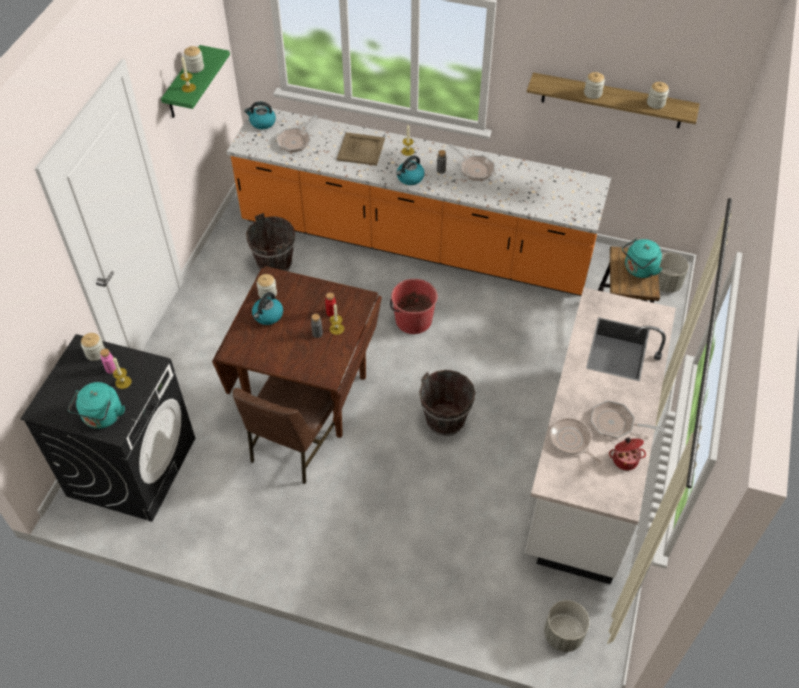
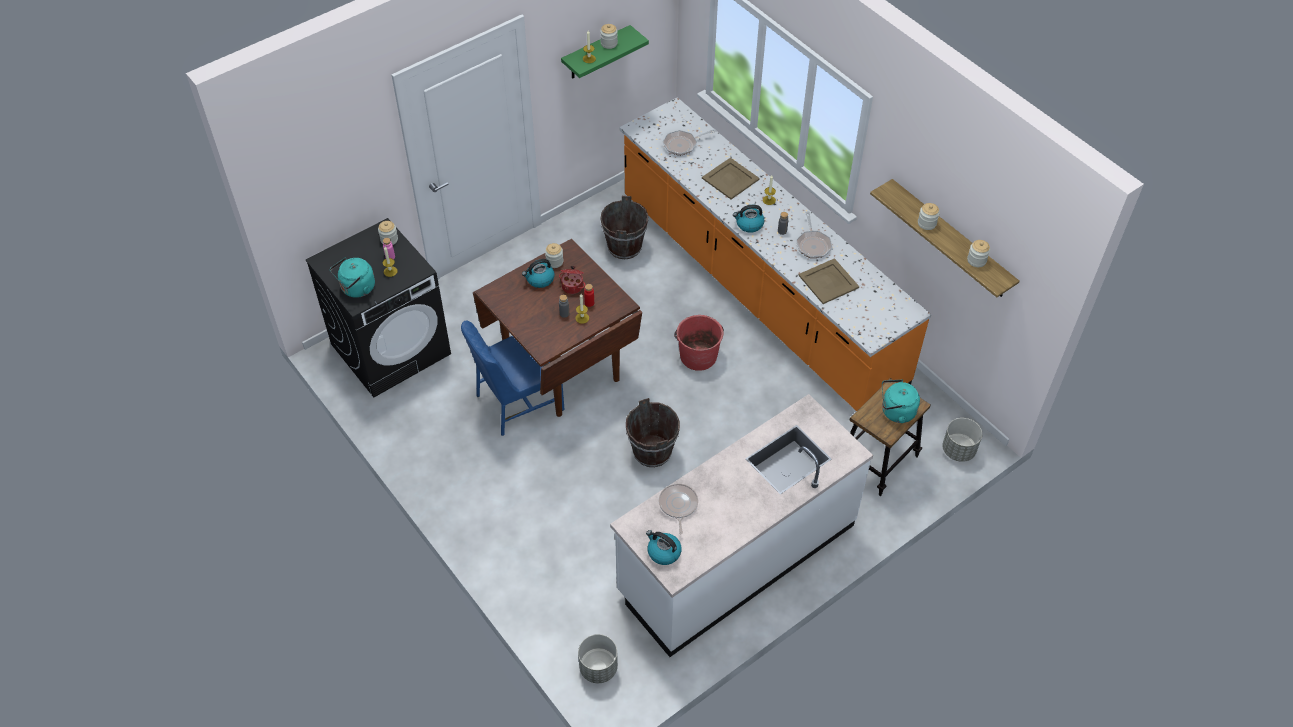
camera: 35 degrees right, 0 degrees up
(262, 122) = (669, 115): kettle -> kettle (663, 552)
(293, 445) = (517, 402): brown chair -> blue chair
(513, 191) = (828, 281): none -> beige tray
(616, 423) = (727, 514): frying pan -> none
(625, 459) = (707, 544): cooking pot -> cooking pot (572, 286)

